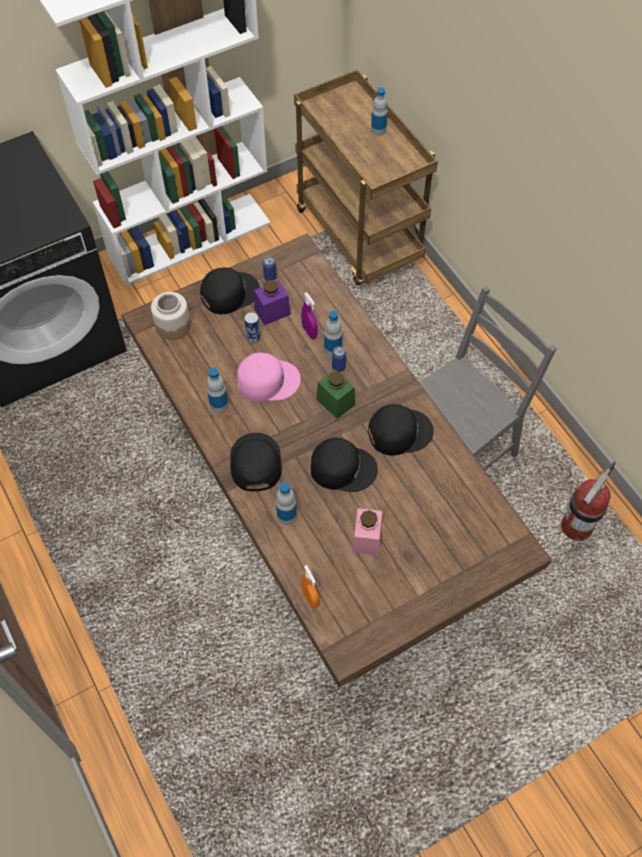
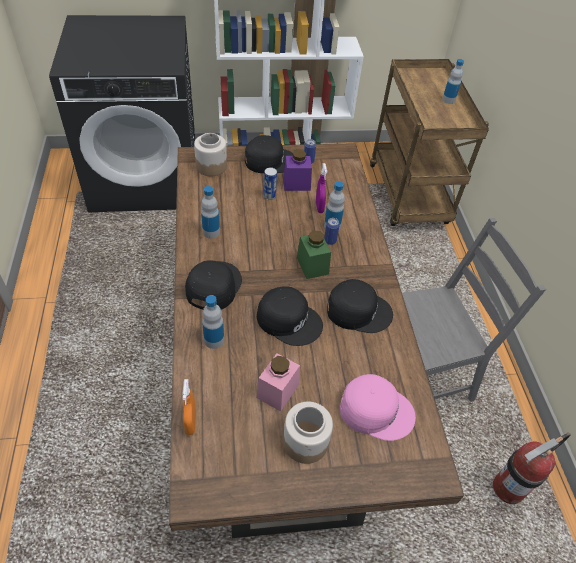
camera: 20 degrees right, 10 degrees down
(267, 380) = (263, 228): pink cap -> pink cap (376, 409)
(411, 571) = (306, 441): none -> jar

